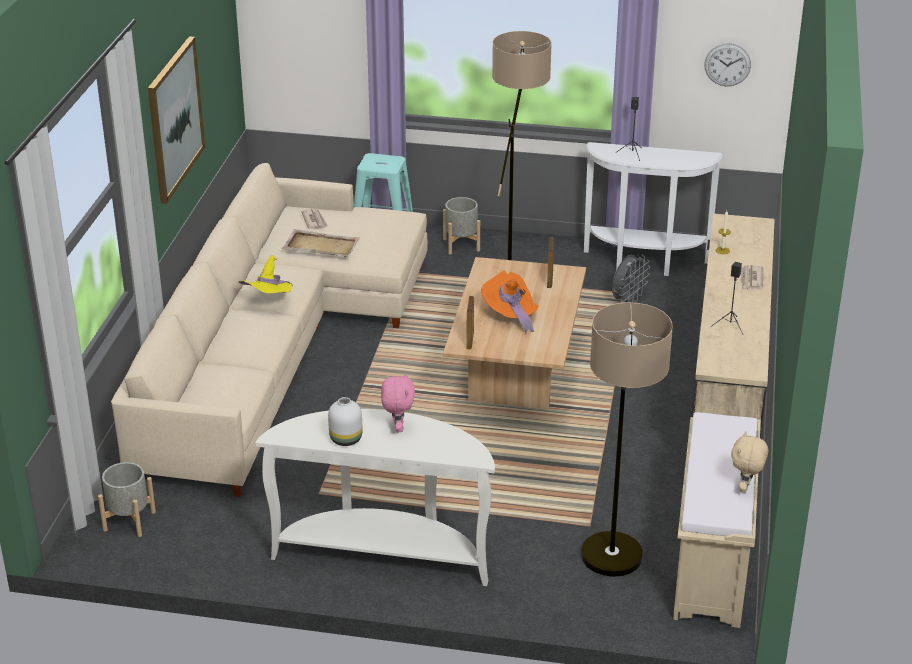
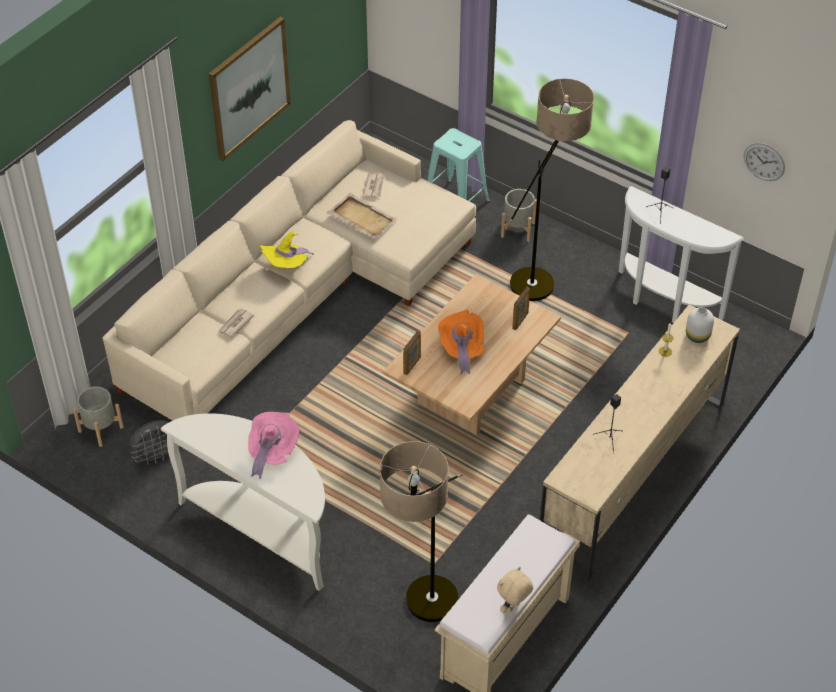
camera: 25 degrees right, 15 degrees up
(346, 438) = (227, 449): white vase -> white vase (698, 335)
(398, 427) = (272, 452): pink plush toy -> pink hat
(627, 300) = (620, 340): grey fan -> grey fan (157, 456)
(751, 279) = (665, 393): newspaper -> newspaper (235, 324)

